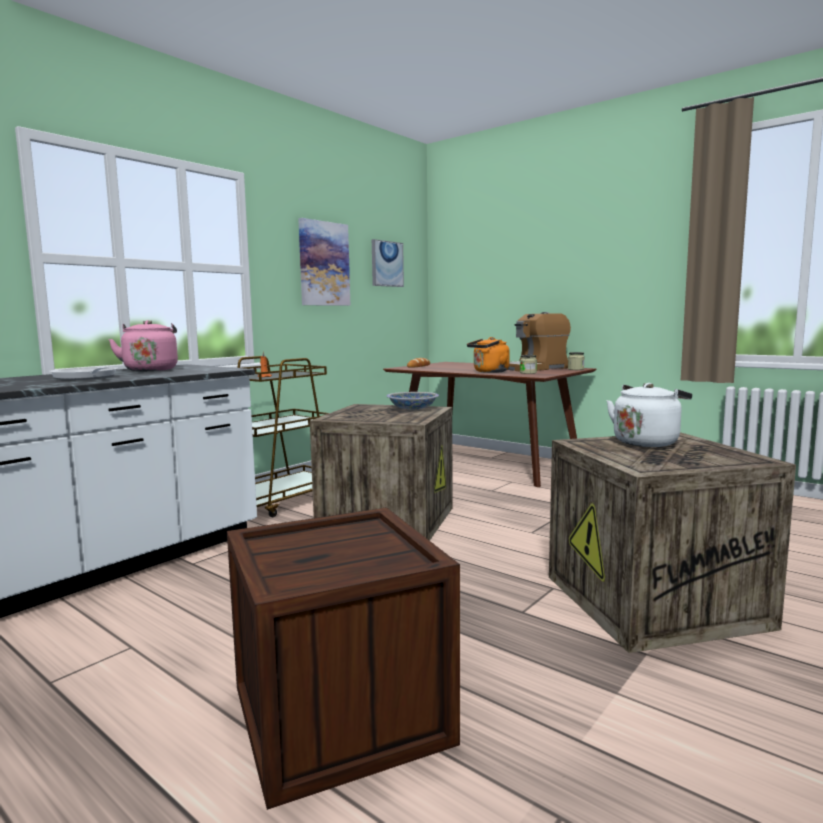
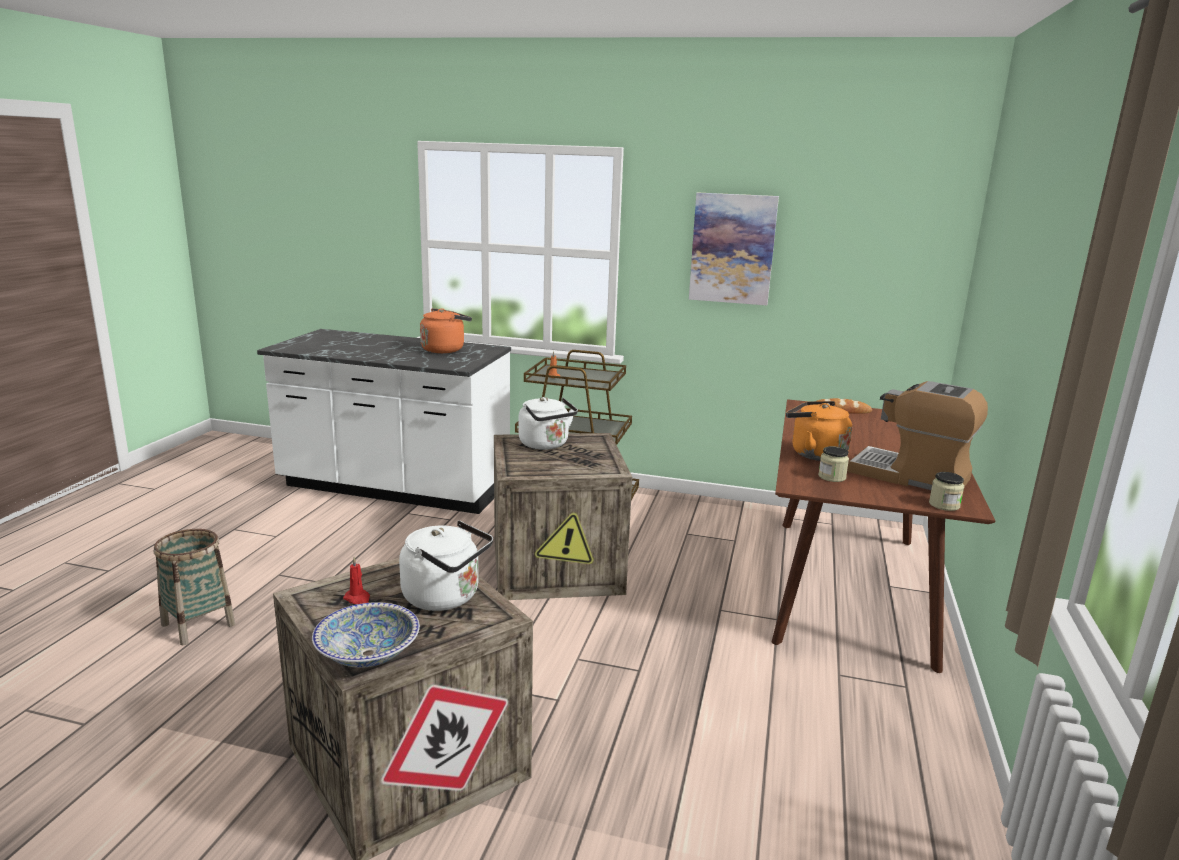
camera: 65 degrees right, 10 degrees up
(86, 378) = (375, 349): frying pan -> none
(151, 370) = (445, 349): pink kettle -> orange kettle
(339, 713) = (198, 624): crate -> basket
(359, 413) = (546, 445): none -> white kettle
(387, 264) = (862, 249): picture -> none
(412, 409) = (594, 461): bowl -> bowl (368, 653)
(649, 458) = (357, 598): none -> red candle

